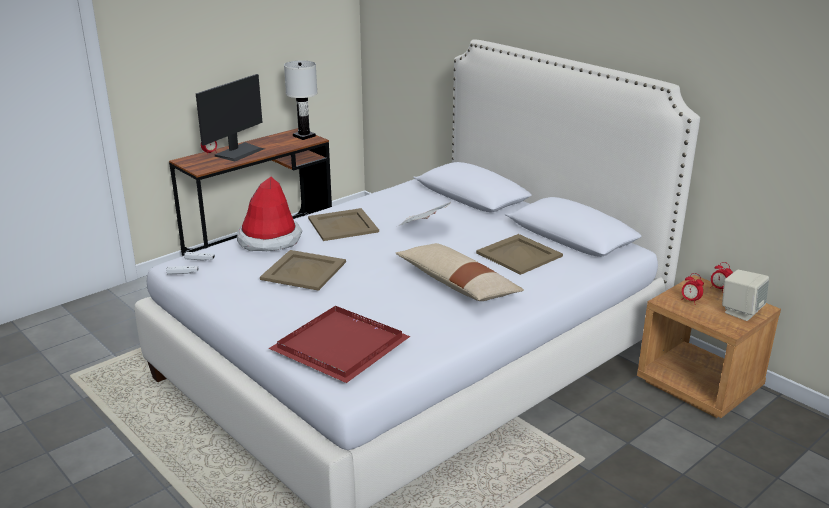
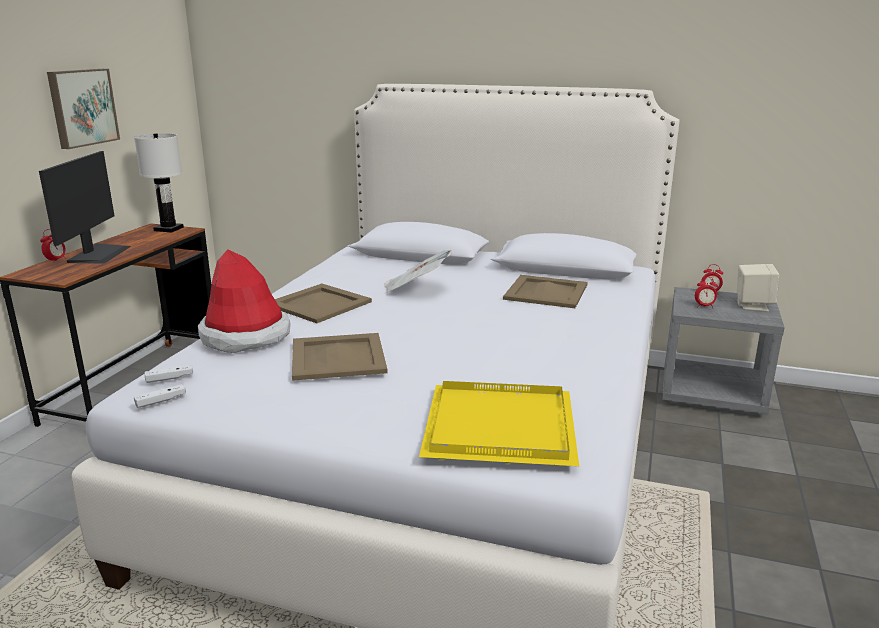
camera: 30 degrees left, 5 degrees down
(249, 40) = (82, 107): none -> picture
(343, 346) = (503, 426): red tray -> yellow tray
(457, 284) = (529, 331): beige pillow -> none
(700, 385) = (712, 393): brown nightstand -> grey nightstand

